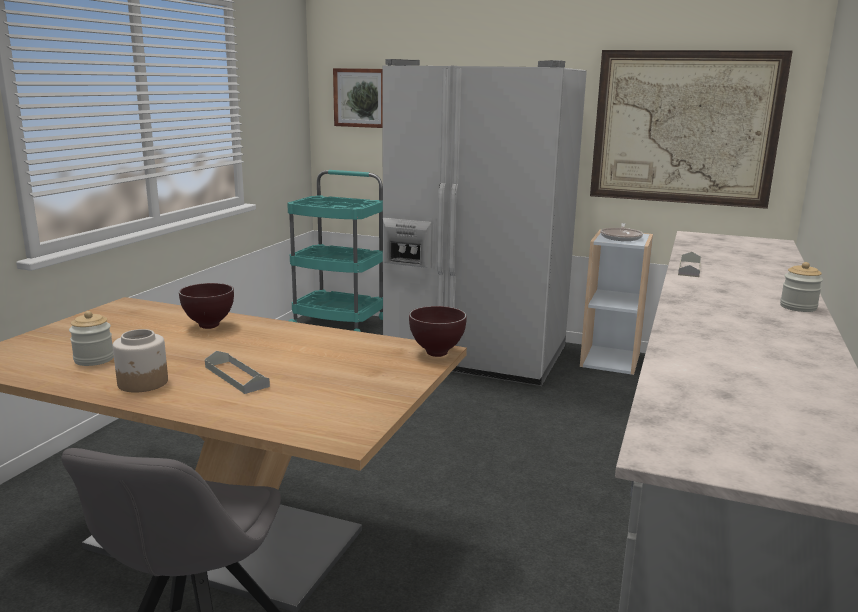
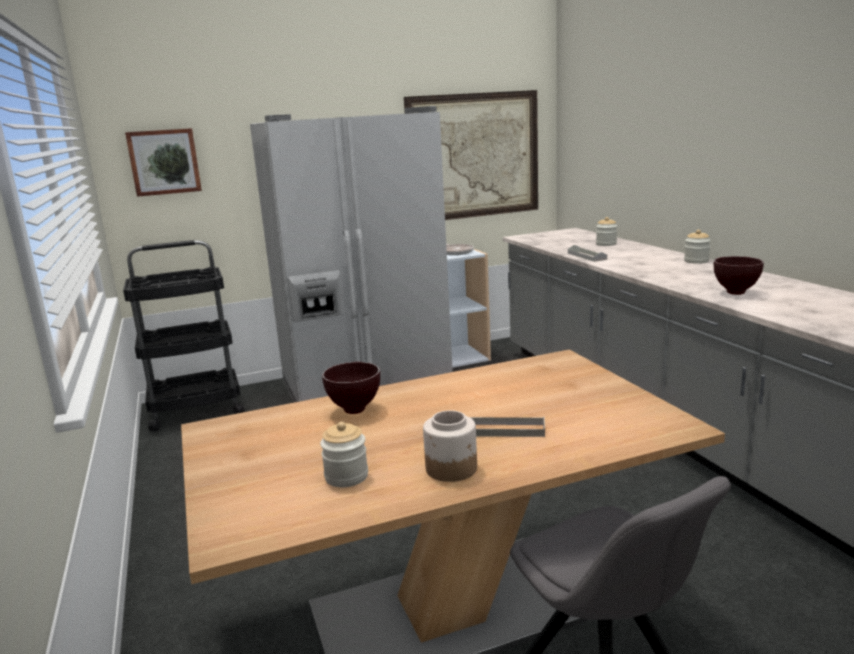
camera: 40 degrees left, 0 degrees up
(338, 324) = (196, 409): turquoise cart -> black cart
(436, 354) = (568, 360): brown bowl -> brown bowl (736, 293)
(759, 263) = (606, 244): none -> jar

